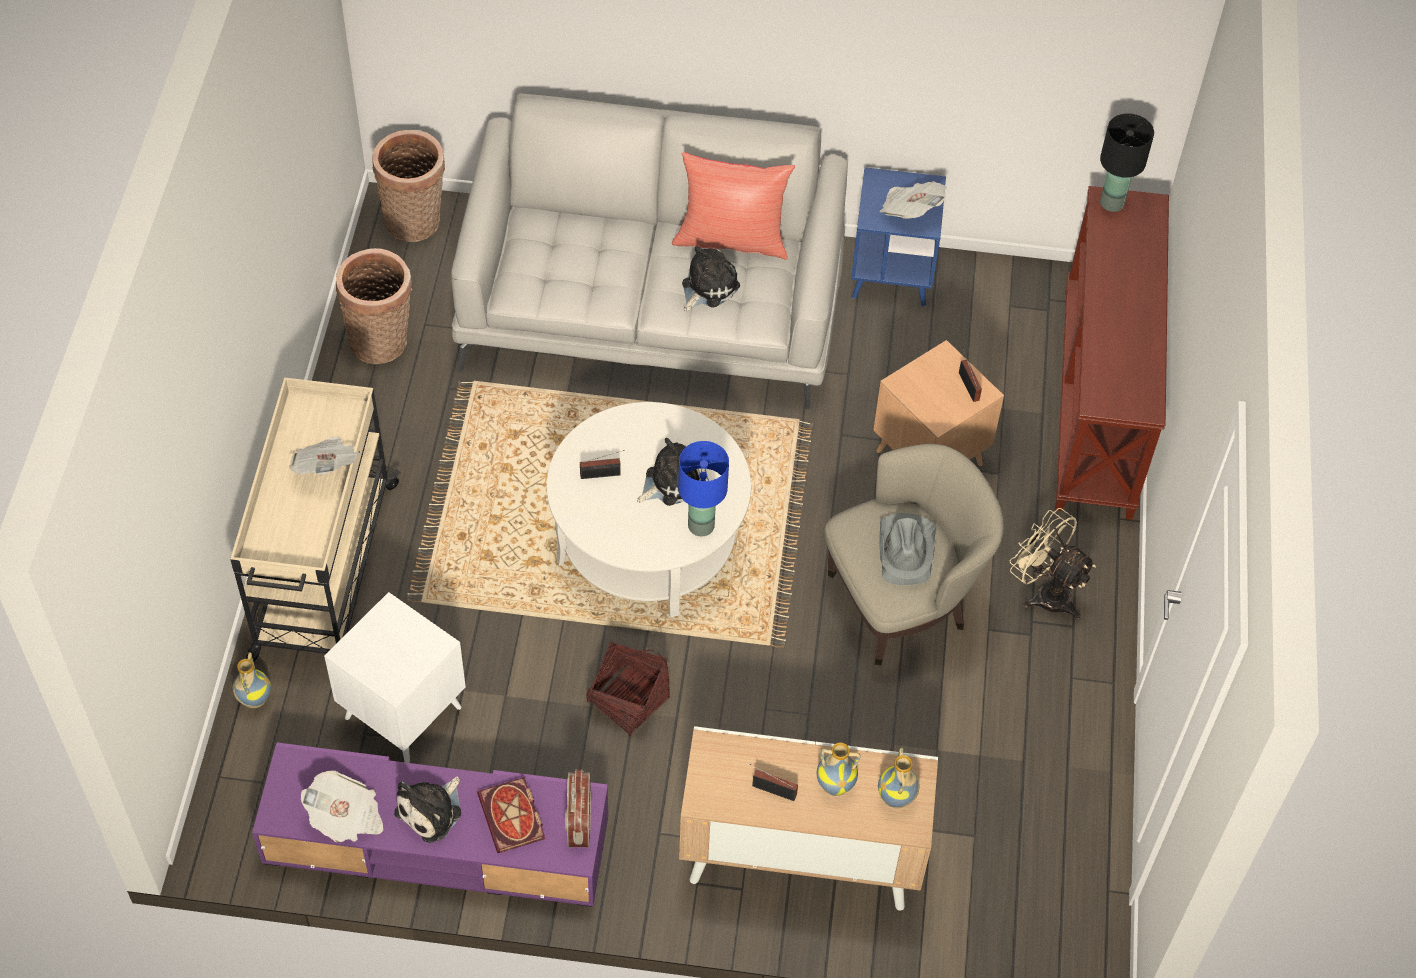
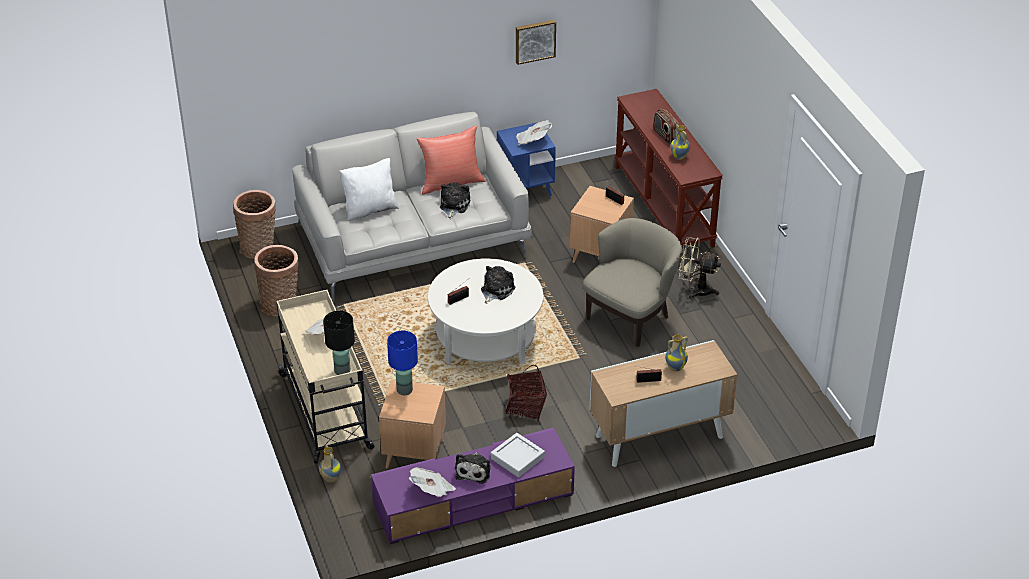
camera: 25 degrees left, 15 degrees down
(403, 713) = (414, 454): white side table -> brown side table
(513, 818) = (517, 458): book -> grey tray
(573, 240) = (370, 209): none -> white pillow
(578, 819) = (550, 446): radio -> radio (665, 136)
(700, 525) = (524, 302): blue table lamp -> blue table lamp (404, 390)
(897, 798) = (707, 362): vase -> vase (680, 157)
(907, 550) = (632, 276): grey hat -> none
(958, 48) = (535, 41): none -> picture
(1112, 203) = (633, 99): black table lamp -> black table lamp (342, 370)

